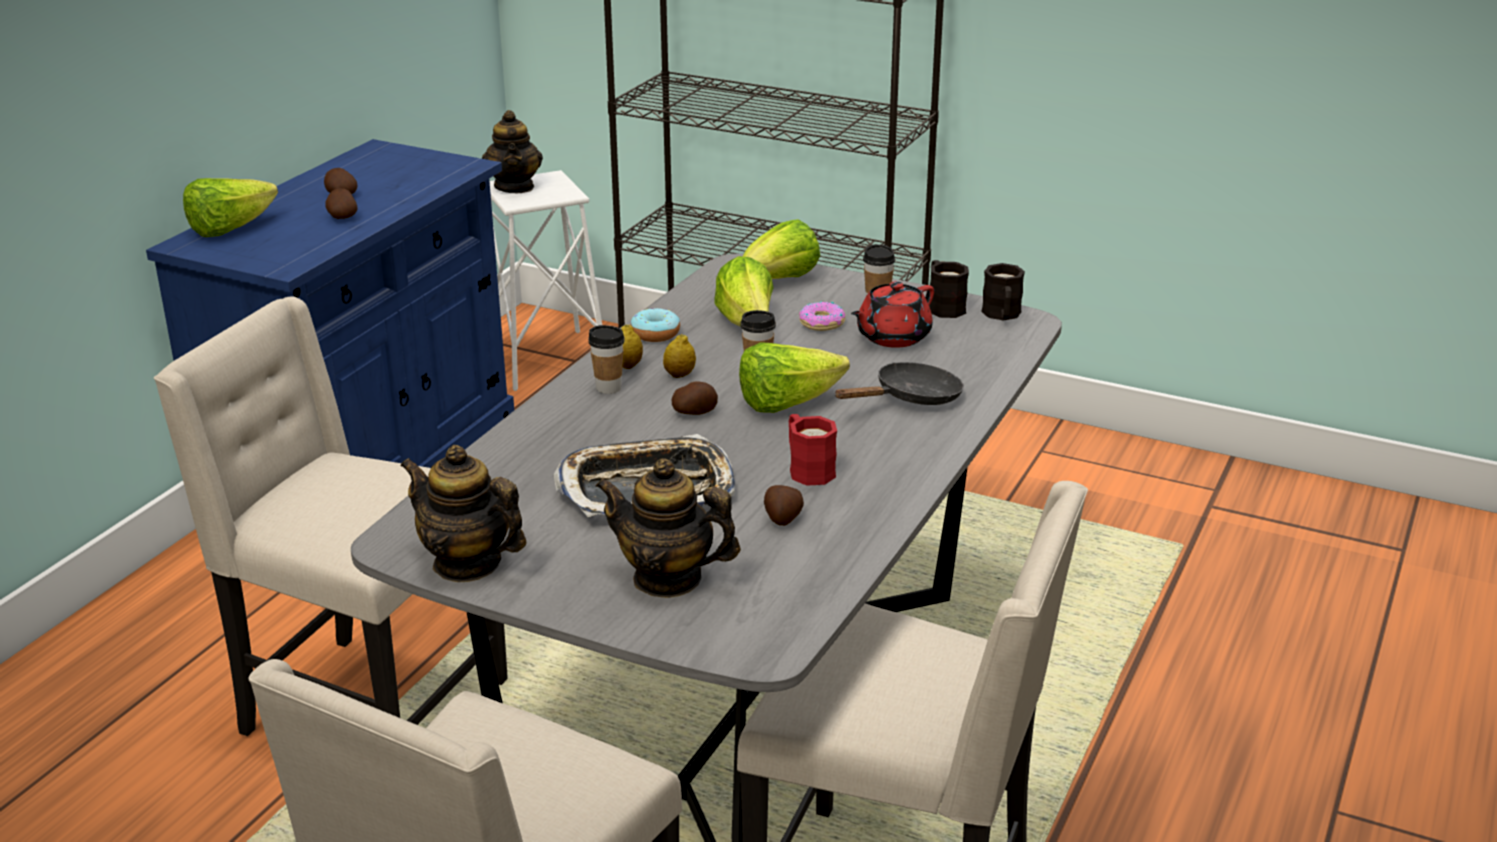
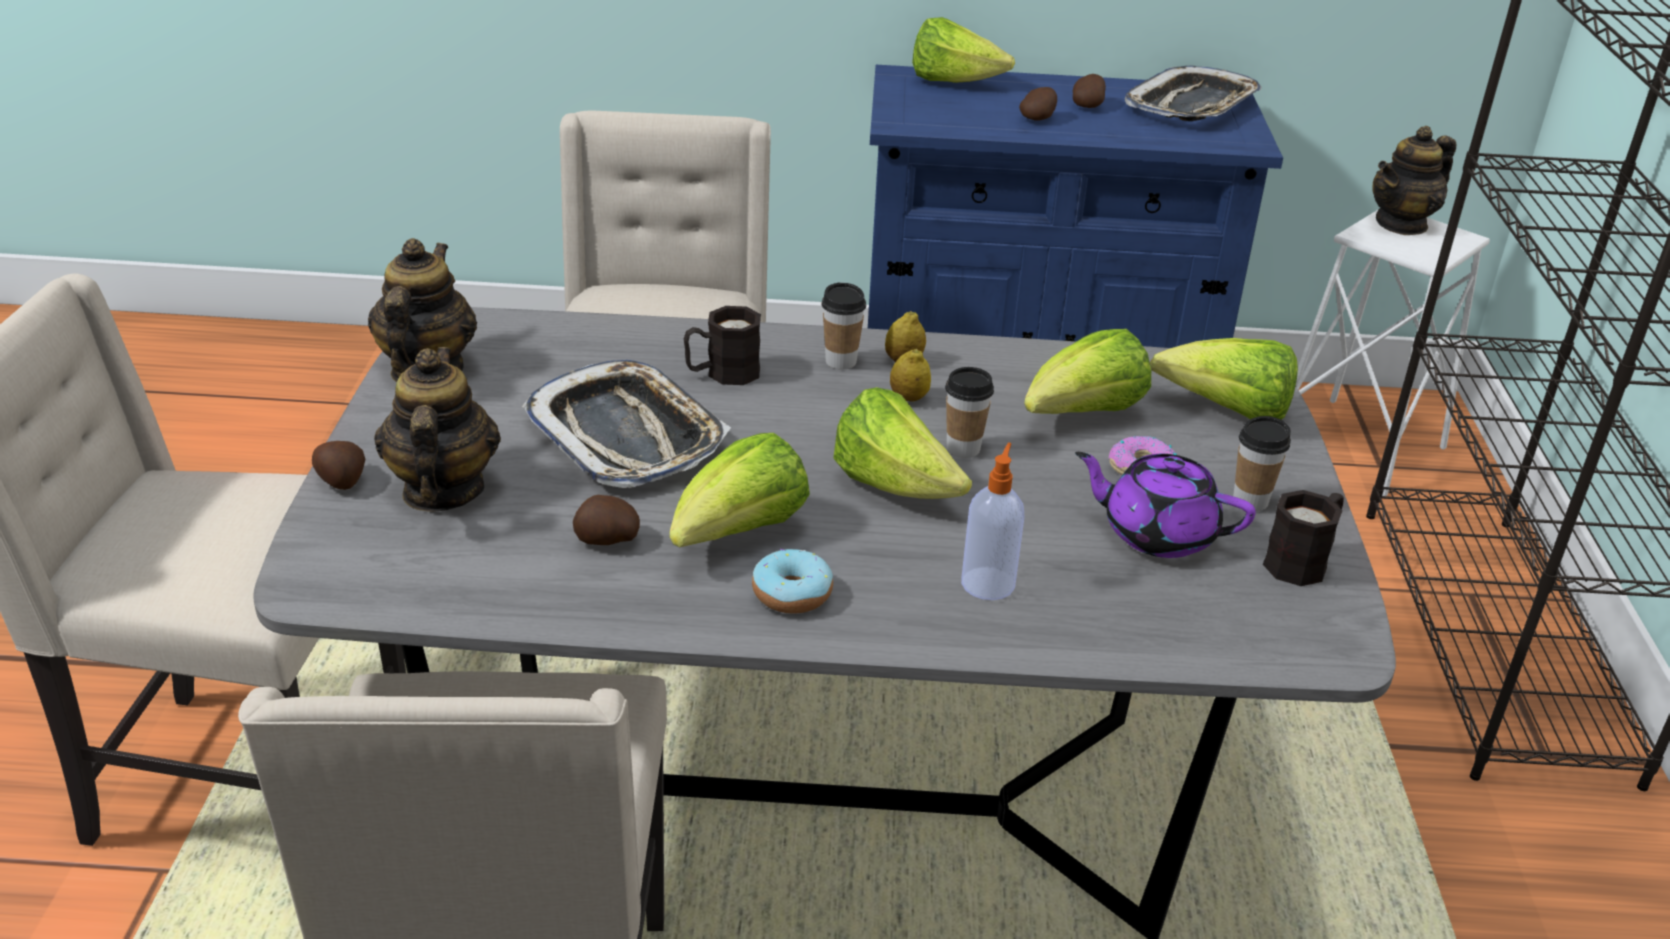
camera: 65 degrees right, 5 degrees up
(385, 164) = (1192, 106): none -> tray
(655, 334) = (998, 360): donut -> donut (792, 594)
(695, 413) = (823, 428): potato -> potato (342, 481)
(807, 468) = (739, 535): red mug -> lettuce
(892, 337) = (1157, 533): red teapot -> purple teapot
(911, 398) = (988, 582): black frying pan -> soap dispenser
(1002, 315) = (1330, 622): black mug -> black mug (722, 373)

